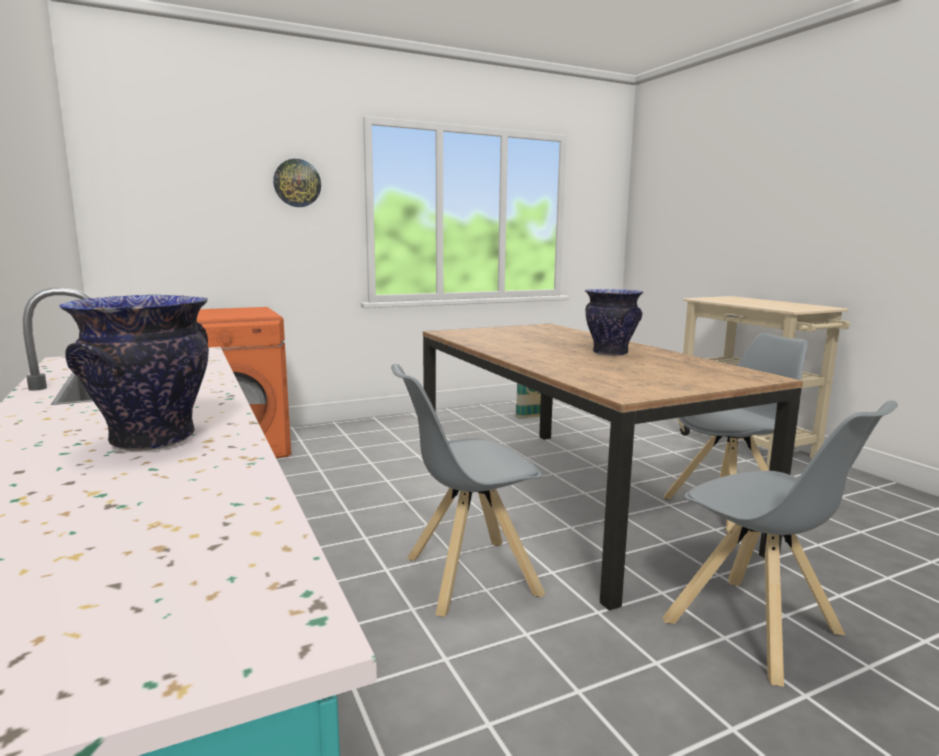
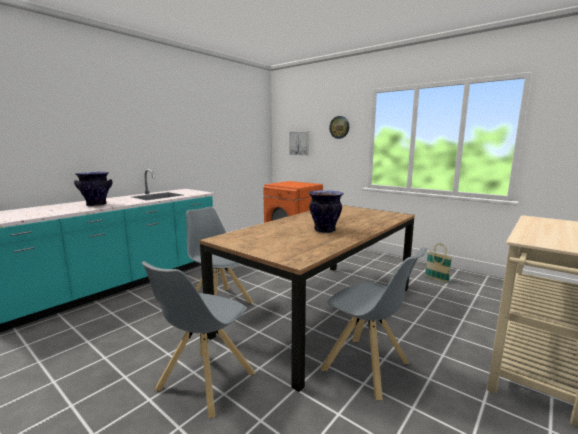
camera: 65 degrees right, 0 degrees up
(185, 215) = (299, 143): none -> picture

